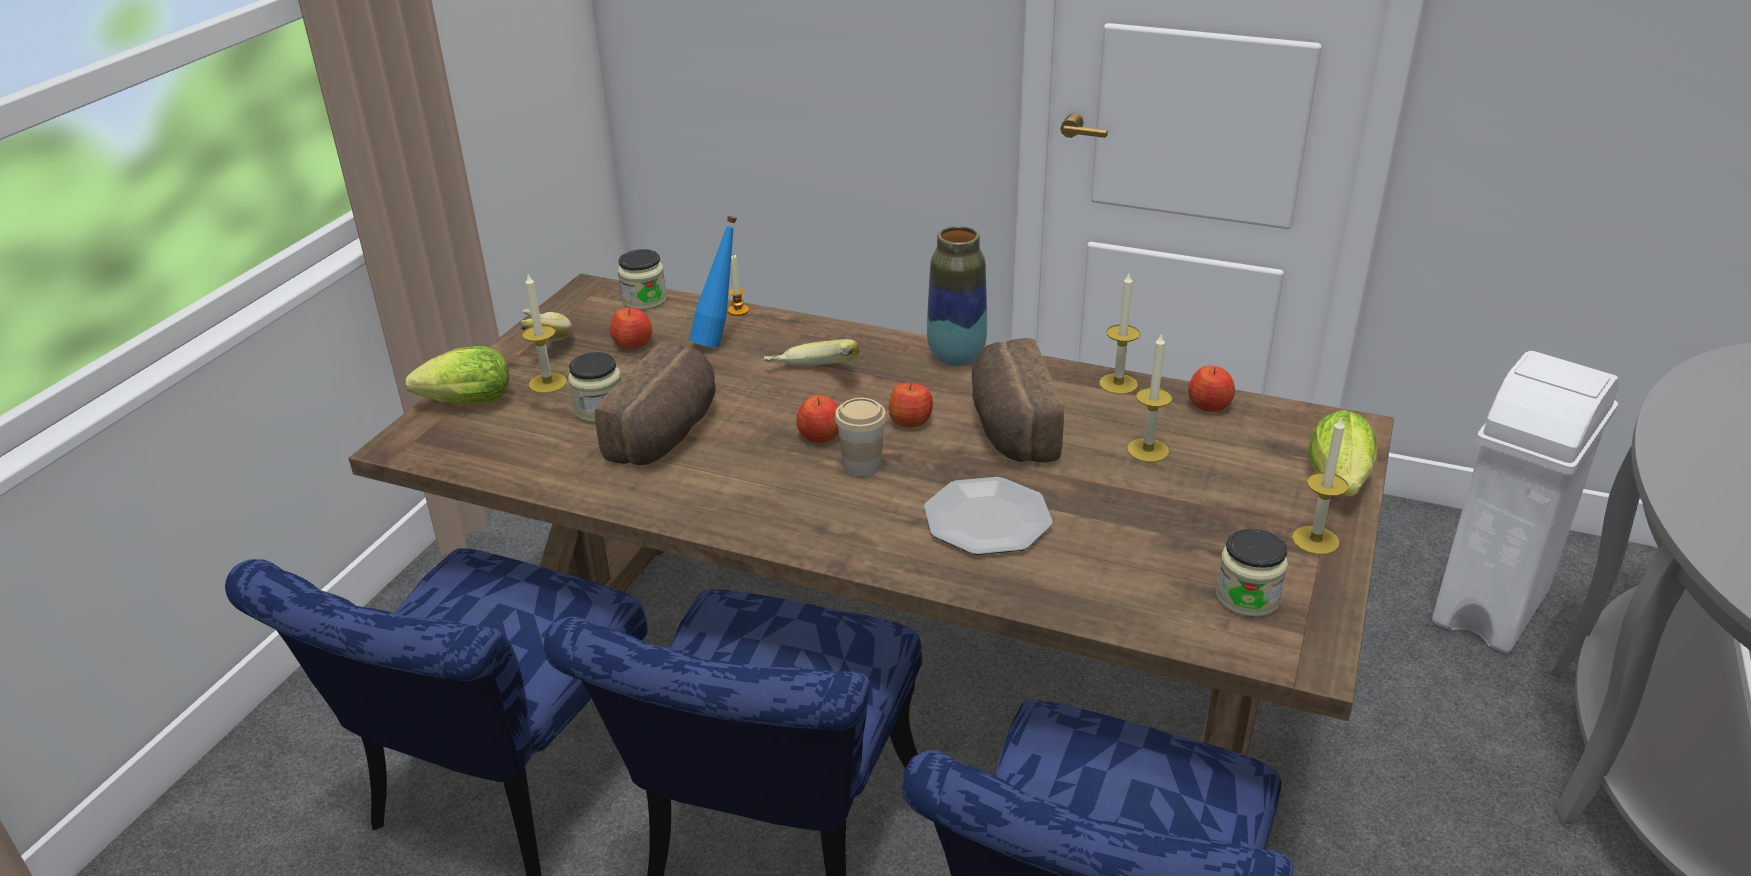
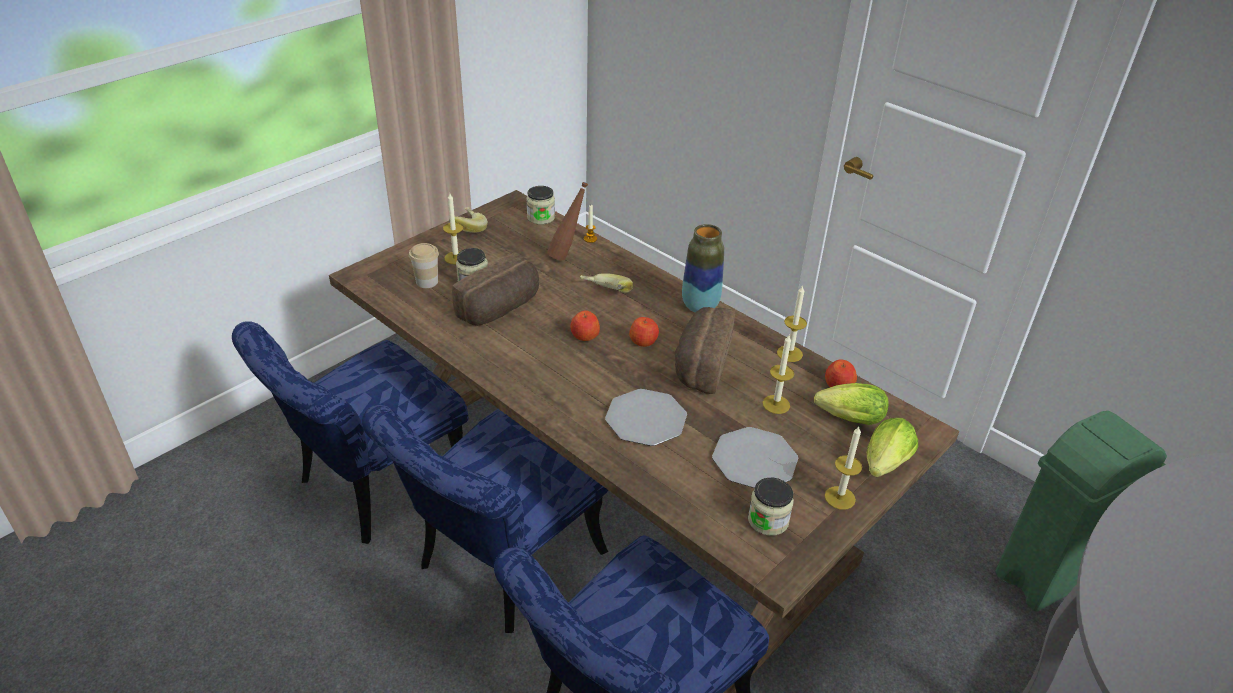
camera: 20 degrees right, 5 degrees up
(462, 403) = (404, 258): lettuce -> lettuce (846, 419)
(633, 344) = (517, 245): apple -> none
(719, 340) = (567, 256): blue bottle -> brown bottle
(862, 465) = (596, 362): cup -> cup (427, 282)
(1172, 527) = (754, 460): none -> plate
(1491, 606) = (1046, 576): white trash can -> green trash can

